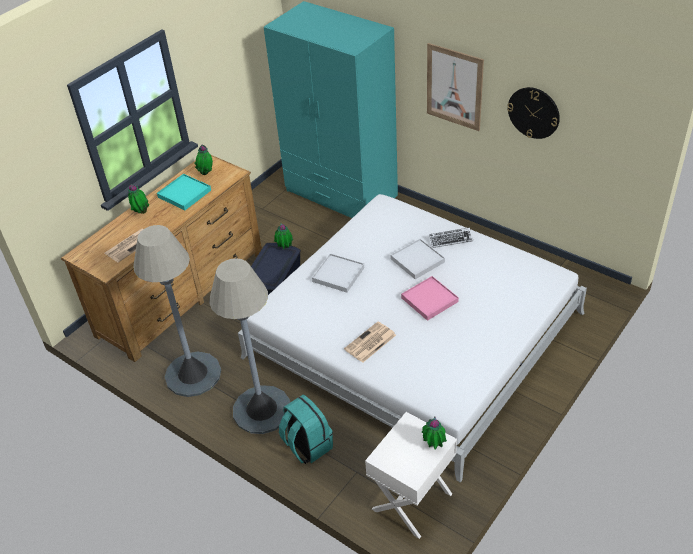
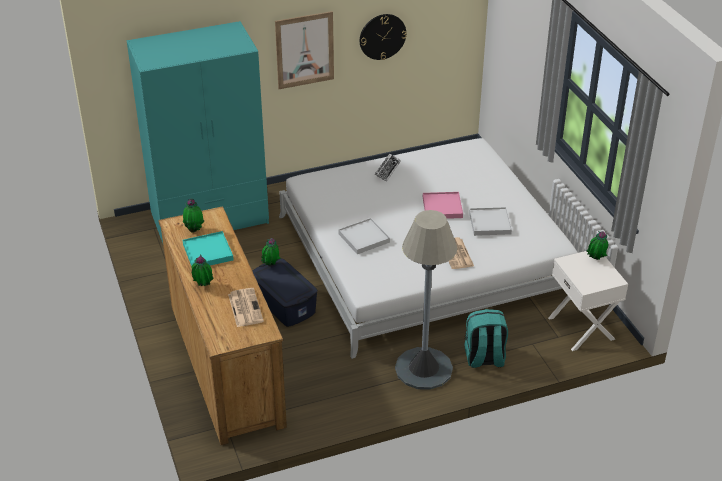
camera: 60 degrees left, 5 degrees down
(193, 374) = (342, 395): grey floor lamp -> none
(417, 260) = (393, 194): white tray -> white tray (490, 223)

